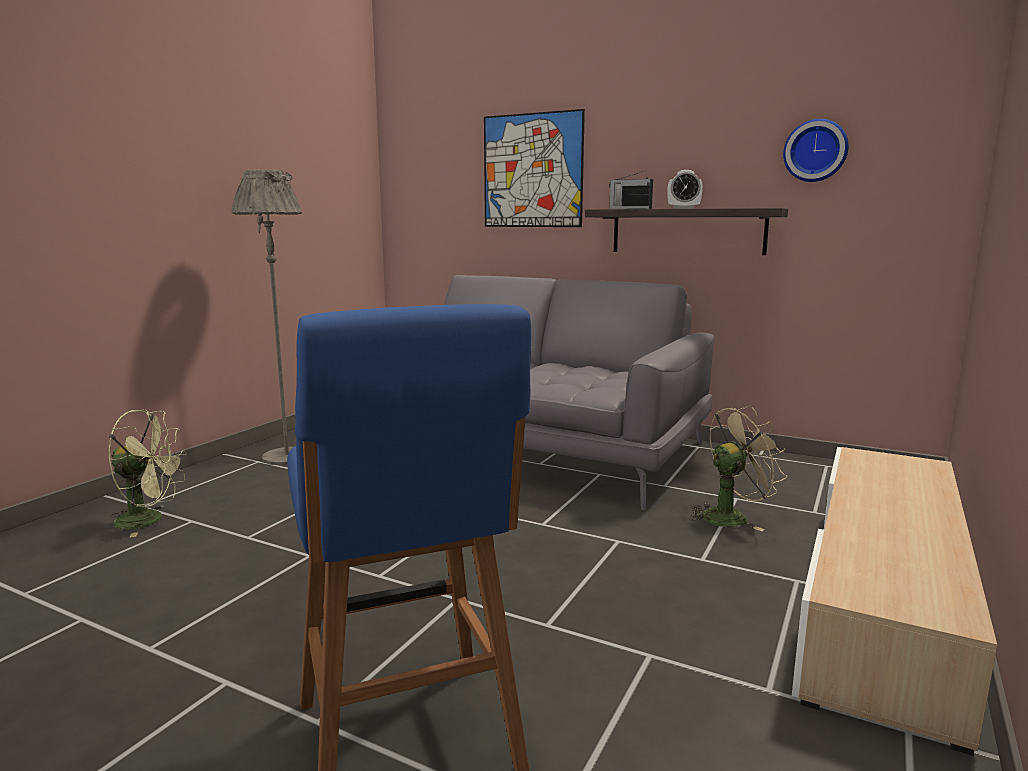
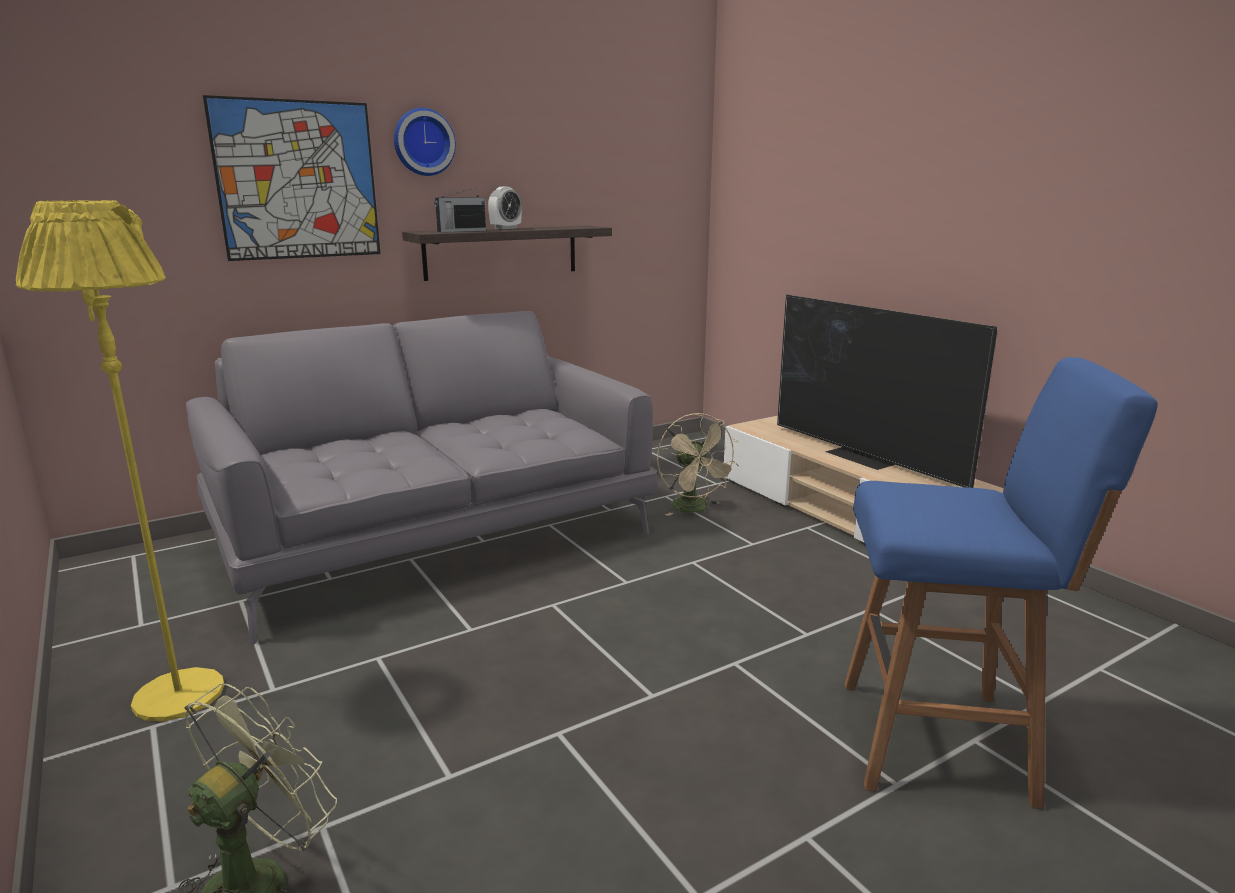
camera: 60 degrees left, 5 degrees up
(287, 456) = (179, 695): grey floor lamp -> yellow floor lamp
(731, 516) = (695, 509): beige fan -> beige fan turned 150 degrees clockwise
(815, 151) = (604, 171): wall clock -> wall clock (423, 142)
(897, 520) = (863, 457): none -> television

